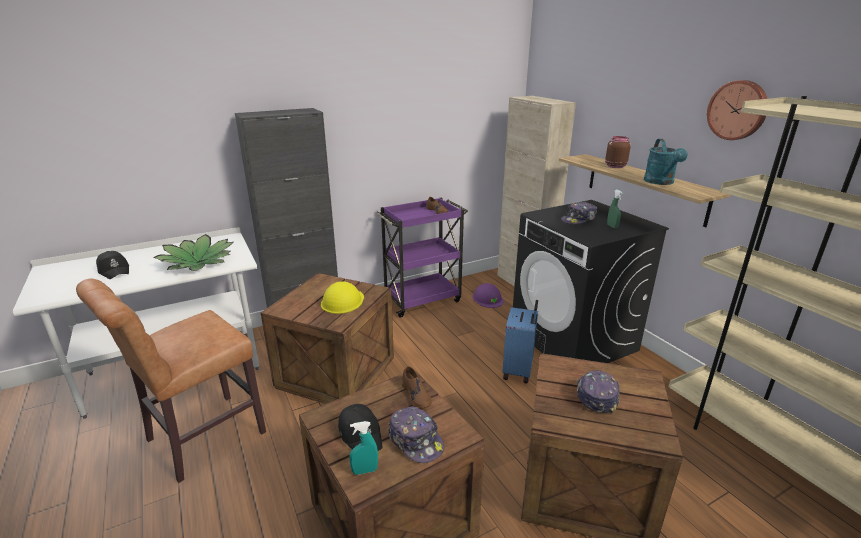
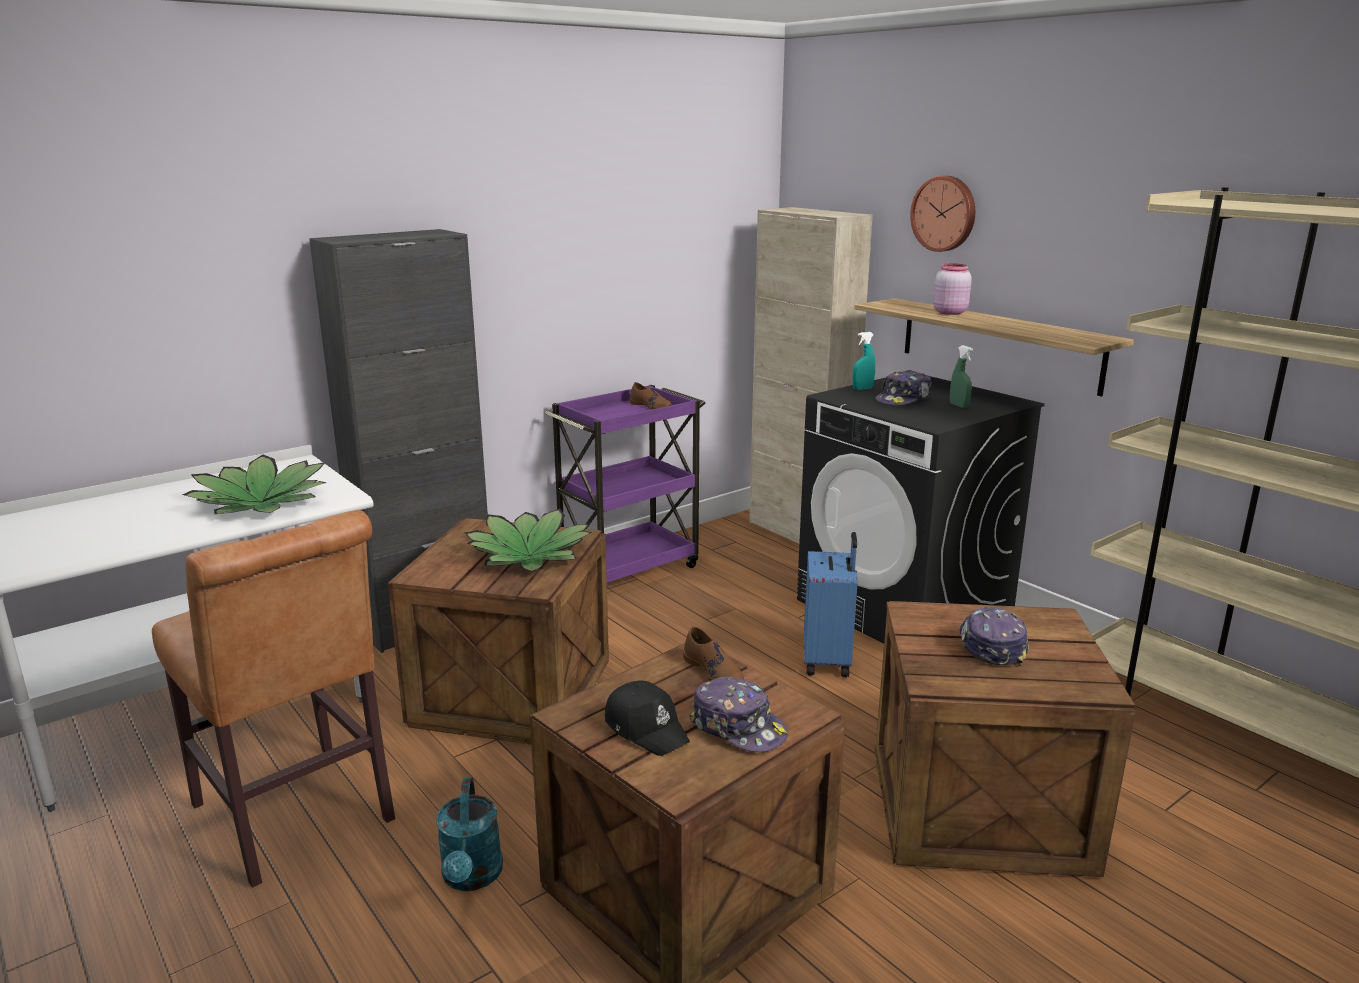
camera: 10 degrees left, 5 degrees down
(114, 270) = (106, 524): black cap -> none
(200, 439) = (297, 818): brown chair -> brown chair turned 75 degrees counterclockwise
(342, 301) = (529, 555): yellow hard hat -> potted plant
(365, 471) = (674, 772): turquoise spray bottle -> turquoise spray bottle (862, 388)
(488, 299) = (744, 559): purple hard hat -> none
(614, 166) = (949, 312): brown jar -> pink jar
(661, 182) = (1028, 330): turquoise watering can -> turquoise watering can (471, 878)
(738, 110) = (1132, 213): wall clock -> wall clock (944, 213)

